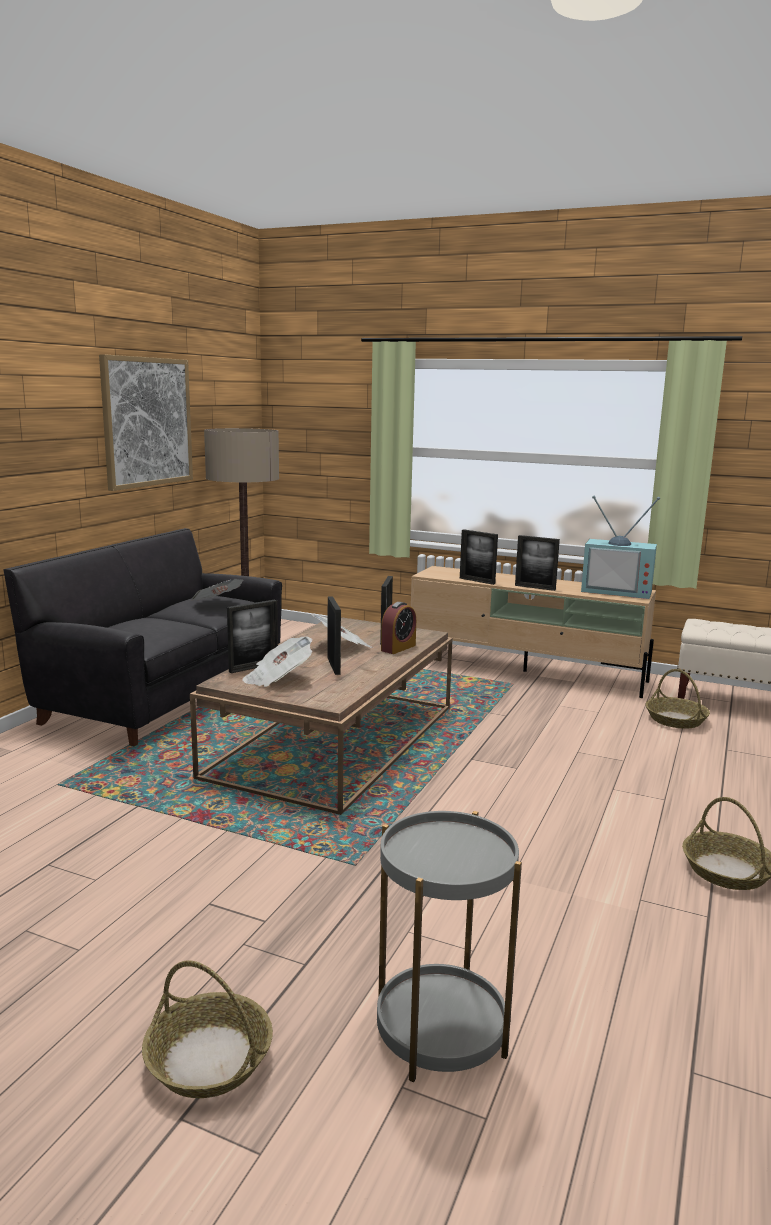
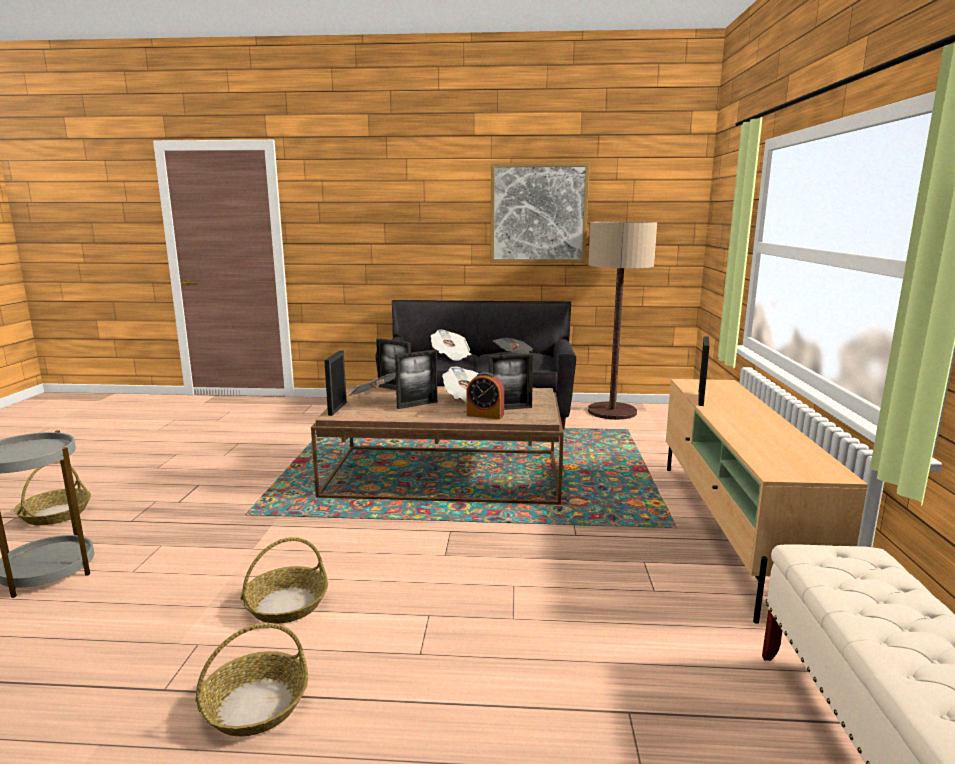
camera: 70 degrees right, 0 degrees up
(159, 624) = (451, 356): none -> newspaper
(535, 587) = (722, 421): picture frame -> picture frame (337, 408)
(618, 591) = (801, 461): television -> none
(676, 720) = (700, 658): basket -> basket (286, 604)

